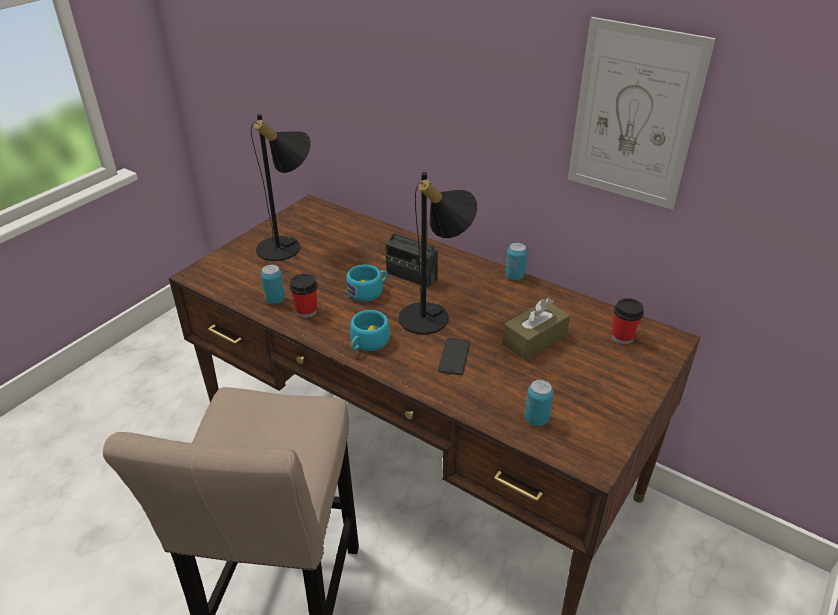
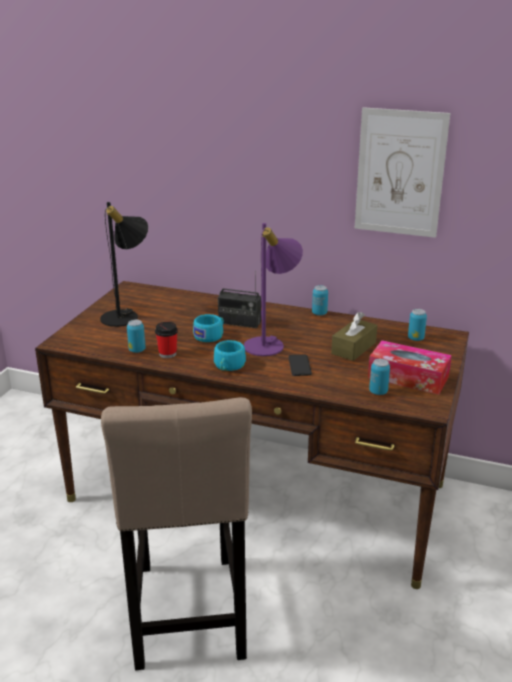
camera: 15 degrees left, 10 degrees down
(433, 316) = (270, 344): black table lamp -> purple table lamp
(586, 401) = (408, 377): none -> tissue box
(622, 337) = (415, 338): cup -> can

